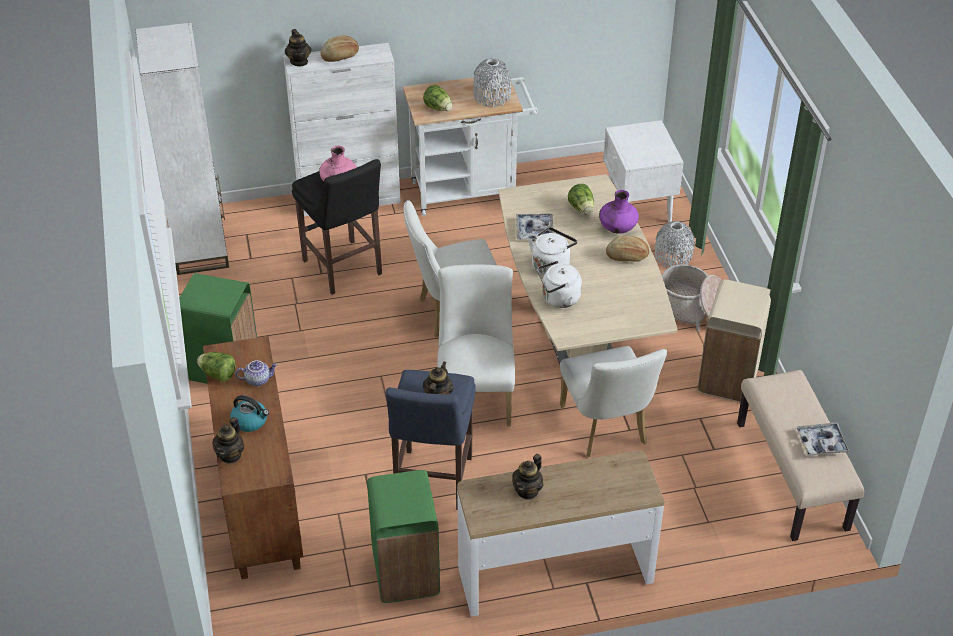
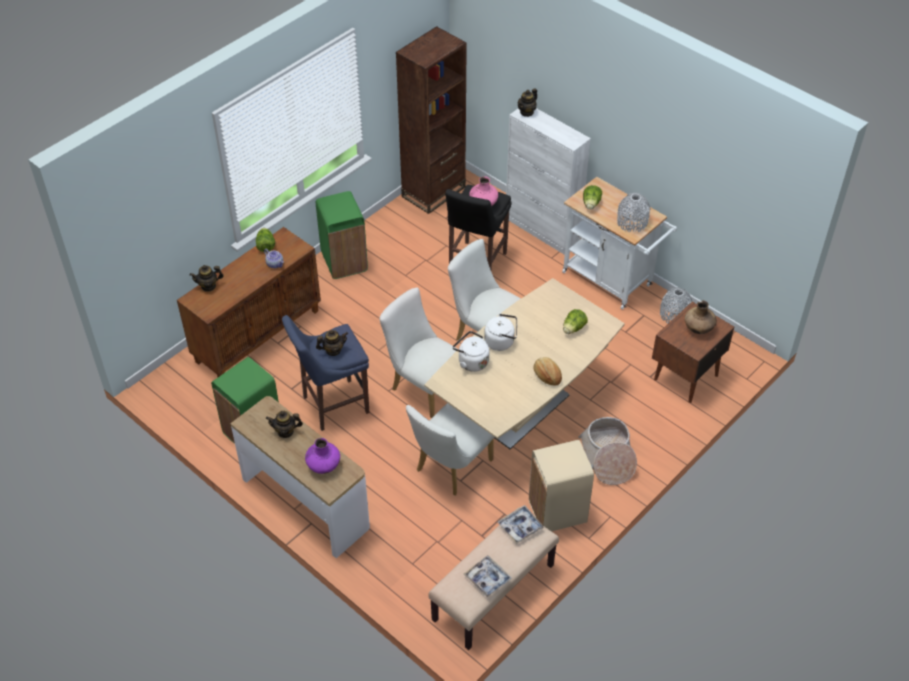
camera: 55 degrees right, 5 degrees up
(200, 247) = (433, 192): white bookcase -> brown bookcase
(250, 421) = (240, 279): kettle -> none
(340, 56) = (552, 126): bread -> none
(476, 395) = (423, 386): white chair -> white chair turned 105 degrees counterclockwise
(534, 230) = (527, 316): tray -> tray (520, 527)
(617, 228) = (571, 357): purple vase -> purple vase (323, 465)
(638, 209) = (685, 377): white nightstand -> brown nightstand
(643, 141) = (698, 328): none -> brown vase
(673, 257) = (653, 421): grey vase -> grey vase (674, 314)

